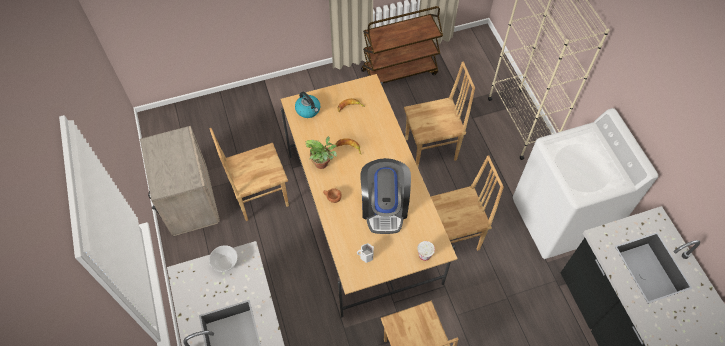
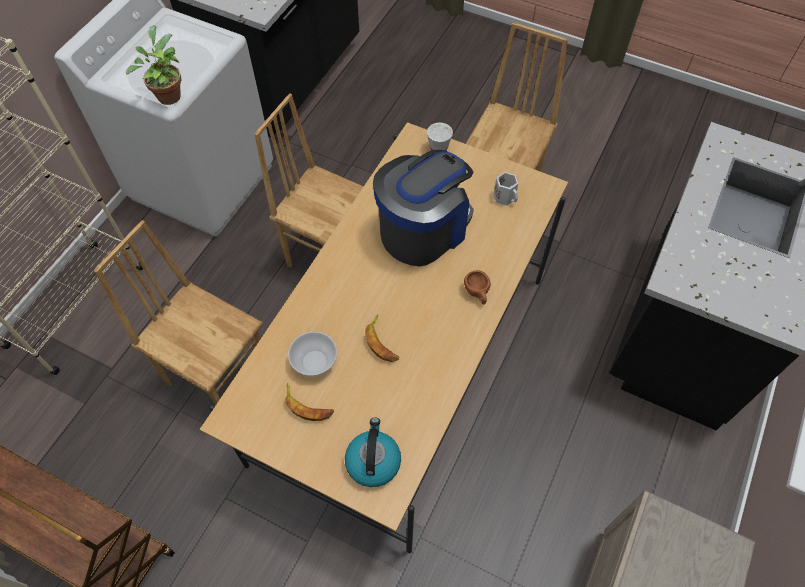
camera: 135 degrees left, 0 degrees up
(226, 262) = (711, 291): bowl -> bowl (313, 361)
(260, 197) = (511, 522): brown chair -> none
(323, 163) = (441, 350): potted plant -> potted plant (168, 94)

